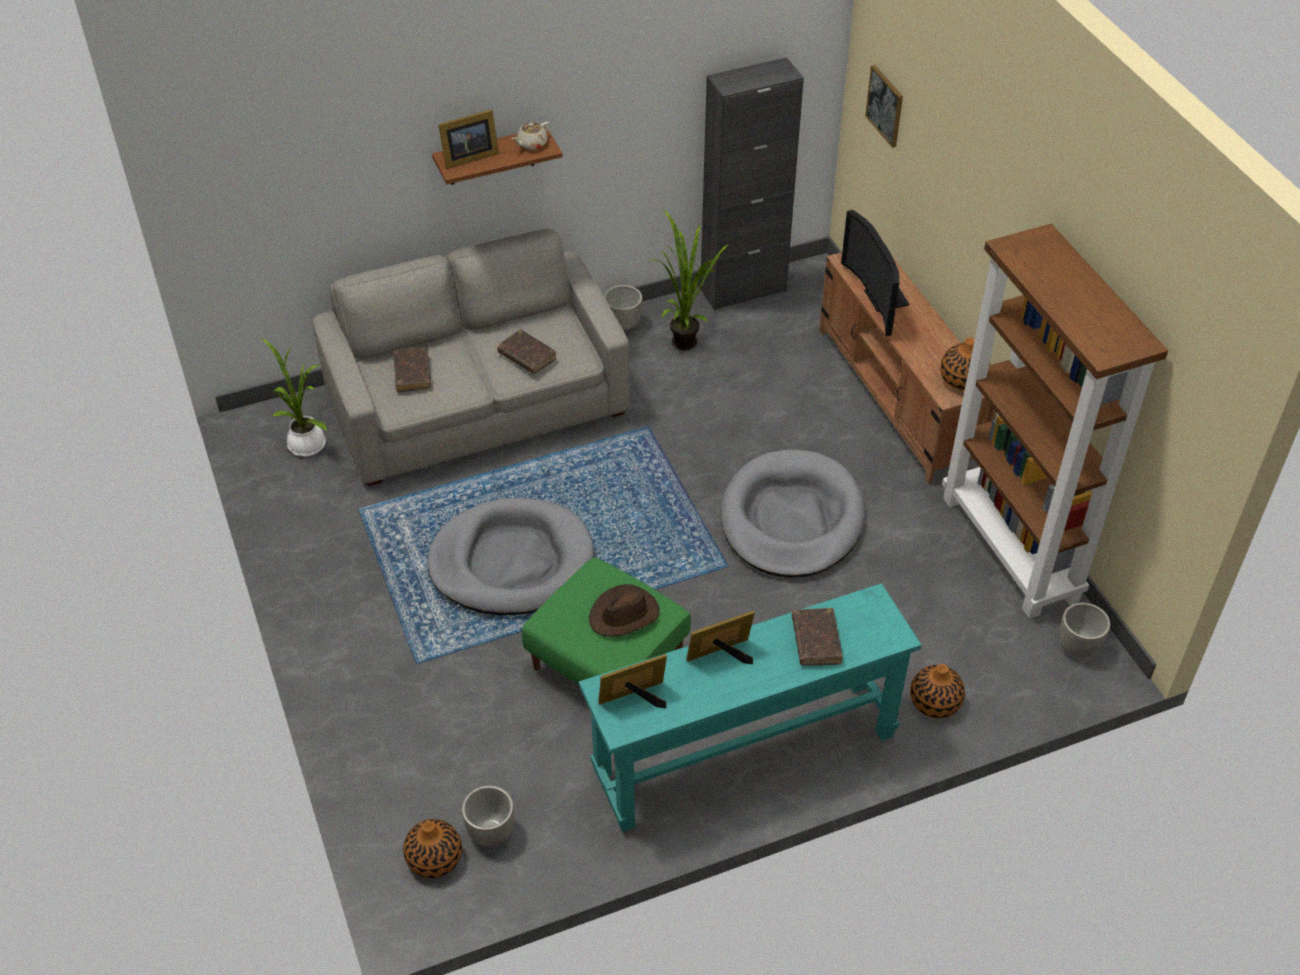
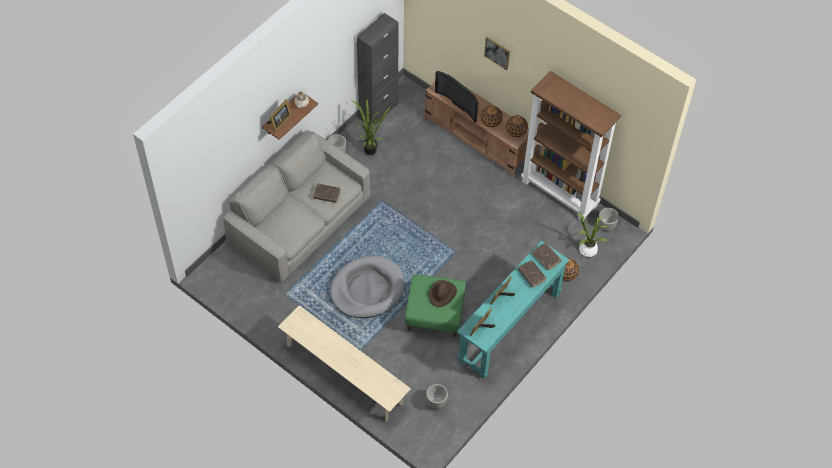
camera: 30 degrees left, 10 degrees up
(305, 443) = (238, 274): potted plant -> potted plant (586, 249)
(354, 693) = (344, 374): none -> beige bench
(412, 374) = (284, 225): brown book -> brown book (546, 258)
(434, 858) = (422, 422): vase -> vase (491, 121)
(791, 519) = (467, 218): grey dog bed -> none
(885, 105) = (435, 19): picture -> picture (497, 52)

